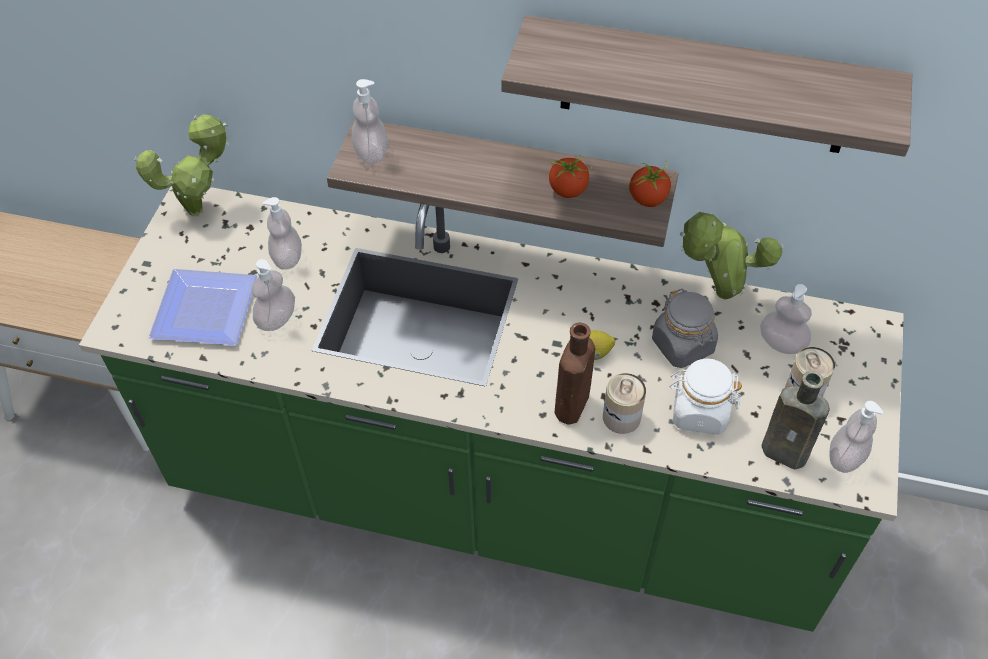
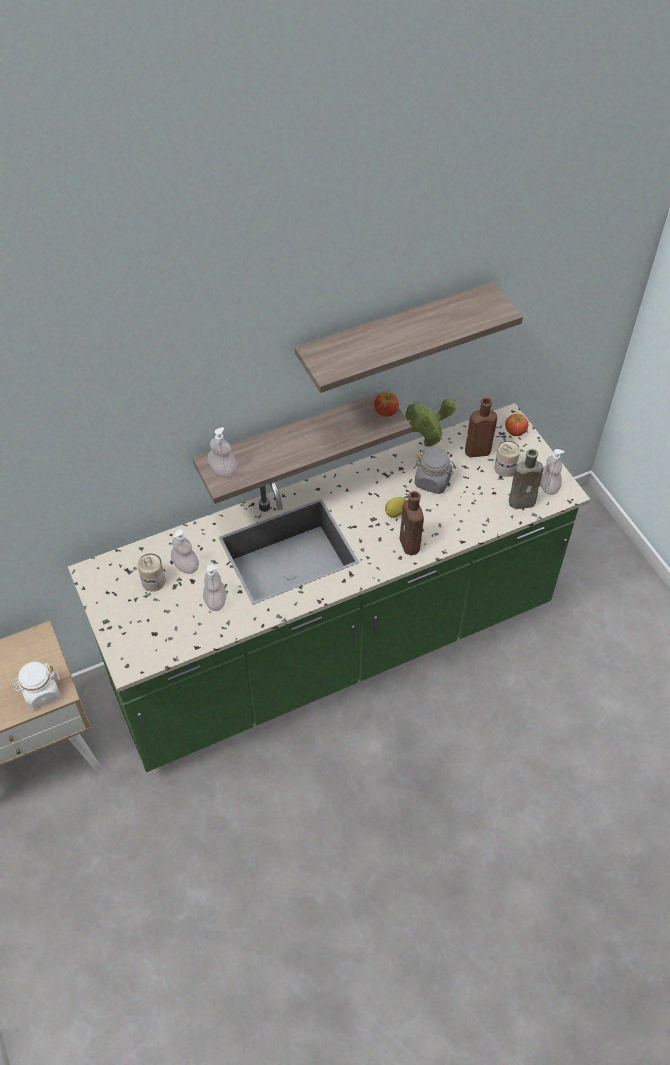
camera: 40 degrees left, 0 degrees up
(201, 209) = (104, 571): potted plant -> none
(209, 308) = (171, 620): plate -> none
(568, 190) = (344, 430): tomato -> tomato (515, 431)
(621, 417) = (437, 534): can -> can (153, 581)
(699, 412) = (469, 508): white jar -> white jar (41, 692)
(781, 343) = (475, 451): soap dispenser -> brown bottle

